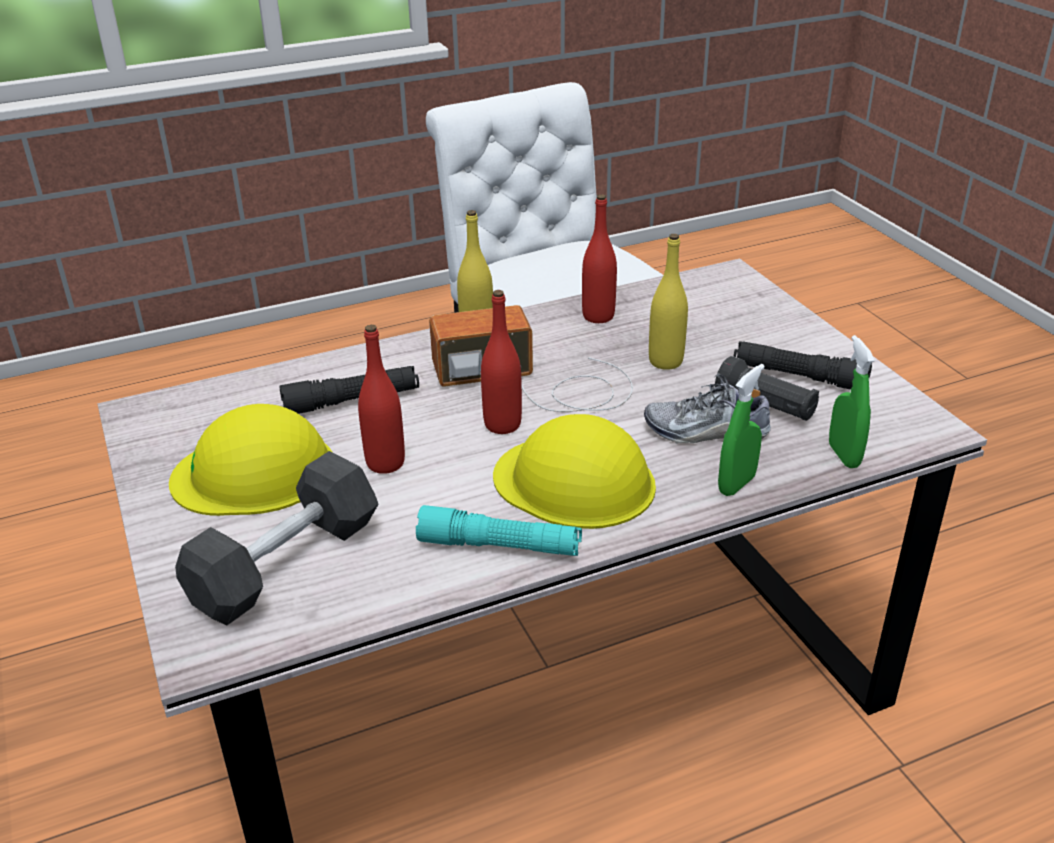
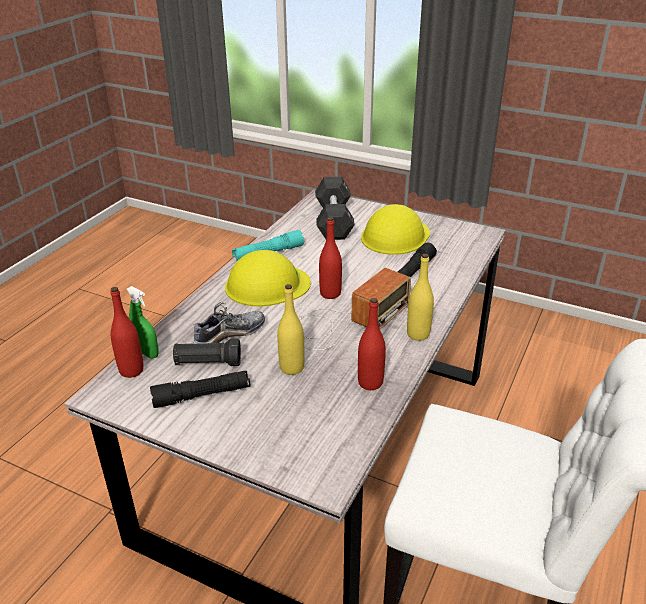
camera: 140 degrees right, 0 degrees up
(385, 463) = (353, 259): red bottle -> red bottle (131, 370)
(736, 484) = (193, 314): green spray bottle -> none

